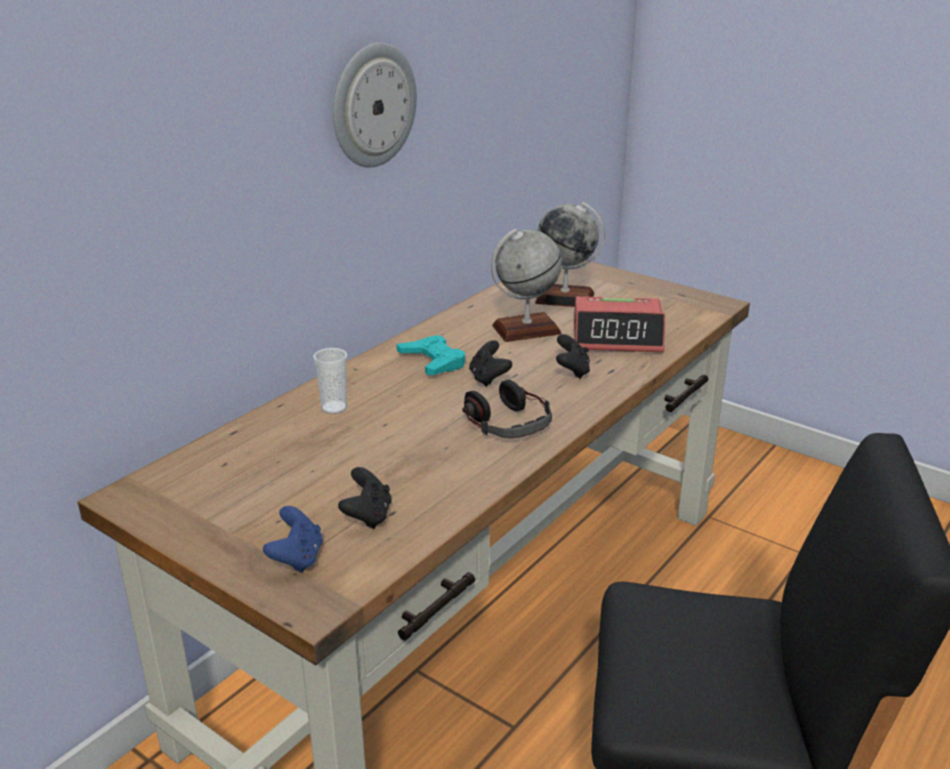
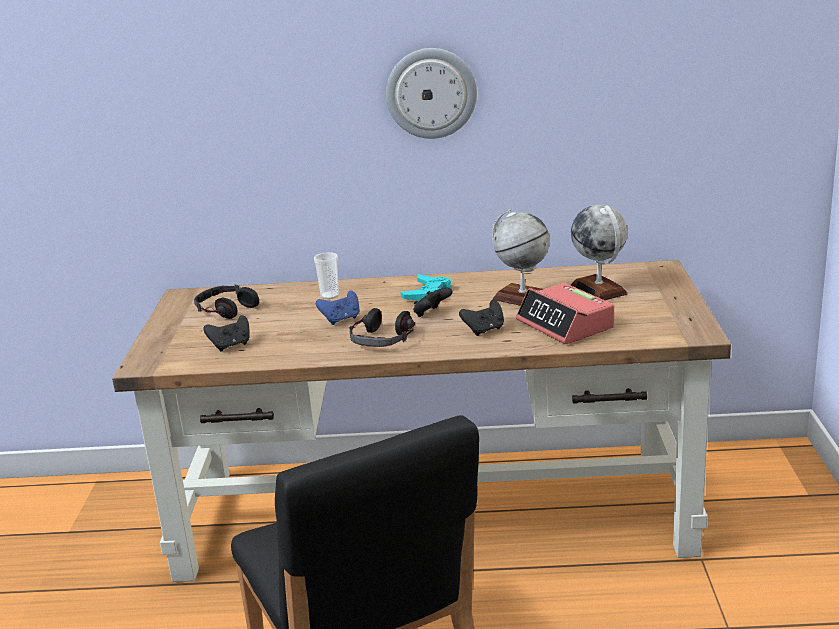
camera: 55 degrees right, 5 degrees down
(243, 481) = (226, 309): none -> headphones
(297, 558) = (174, 347): blue game controller -> blue game controller (341, 319)

